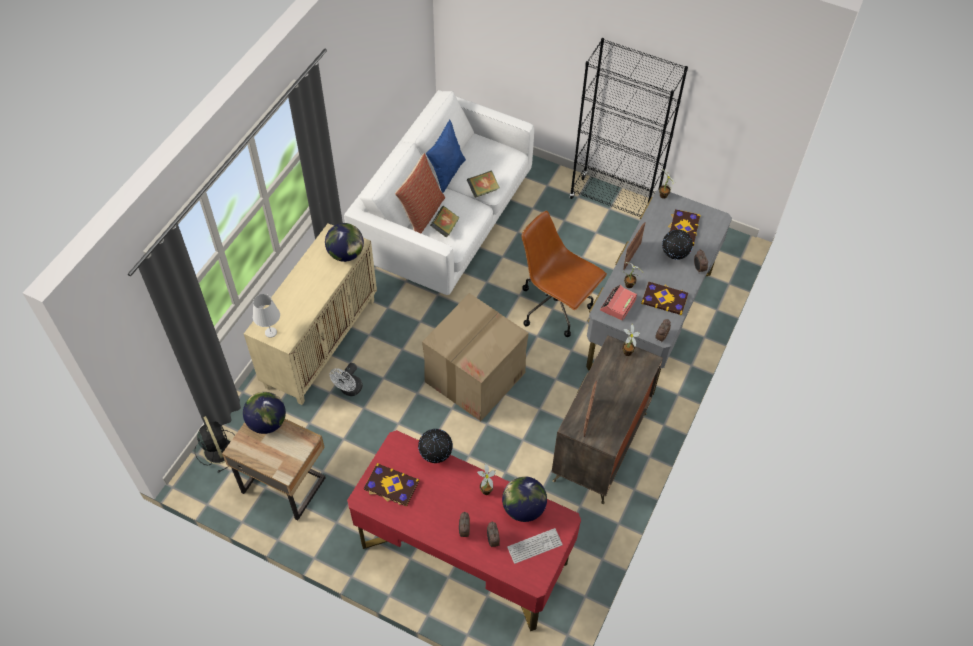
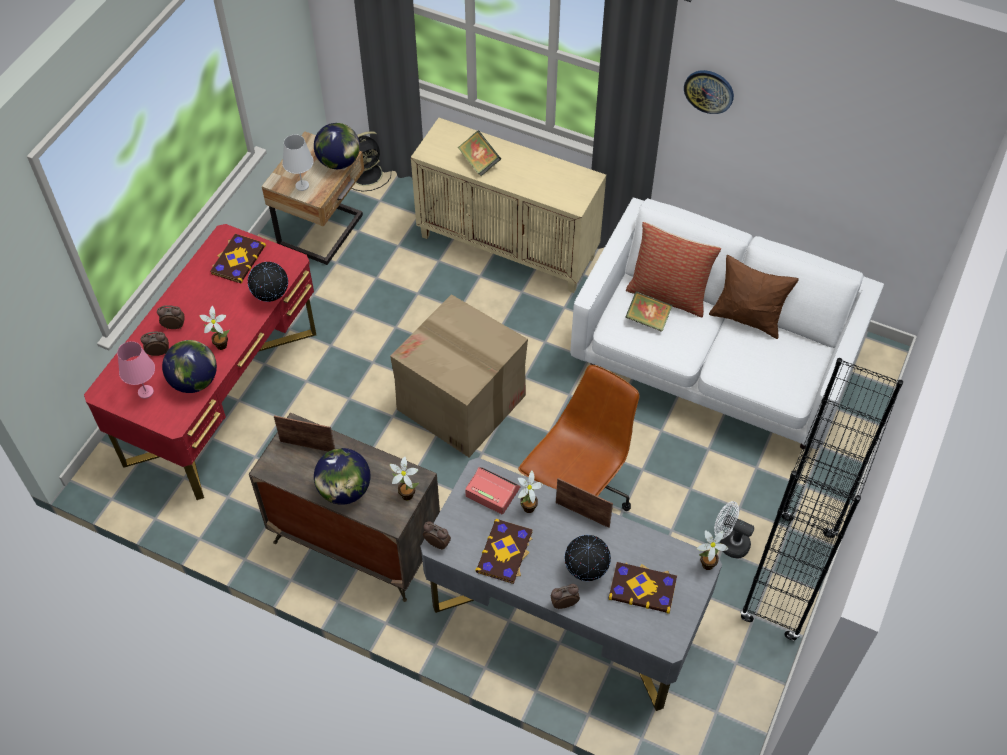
camera: 90 degrees right, 0 degrees up
(271, 332) = (439, 139): white table lamp -> white table lamp (302, 186)
(334, 102) = (709, 91): none -> wall clock
(346, 254) = (557, 195): globe -> globe (345, 490)
(349, 390) = (442, 278): white fan -> white fan (729, 543)
(446, 173) = (747, 318): blue pillow -> brown pillow
(483, 190) = (721, 361): book -> book (479, 162)
(534, 546) = (145, 392): keyboard -> pink table lamp

